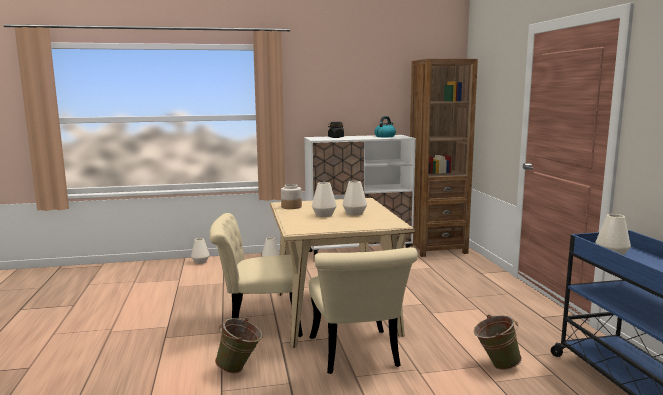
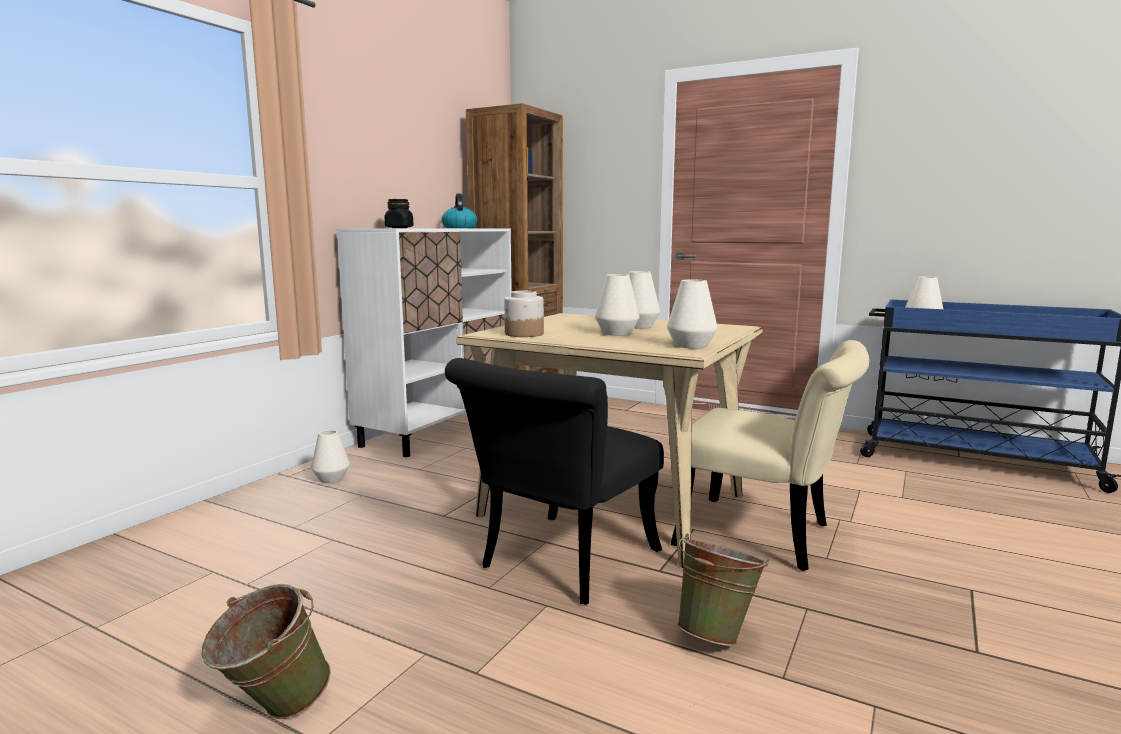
camera: 50 degrees left, 0 degrees up
(200, 262) = (179, 526): white vase -> white vase (691, 345)
(258, 323) = (559, 564): beige chair -> black chair
(495, 365) = (864, 484): green bucket -> green bucket (272, 711)

